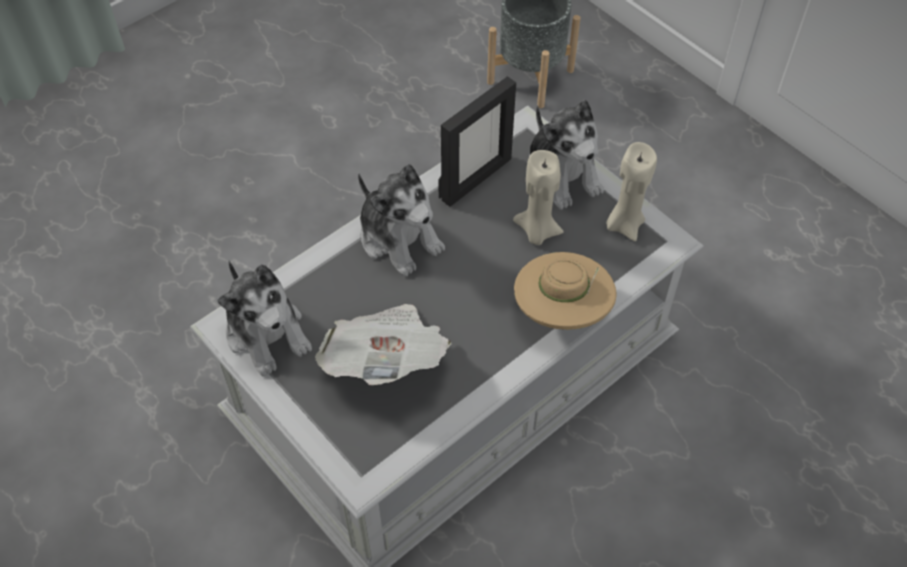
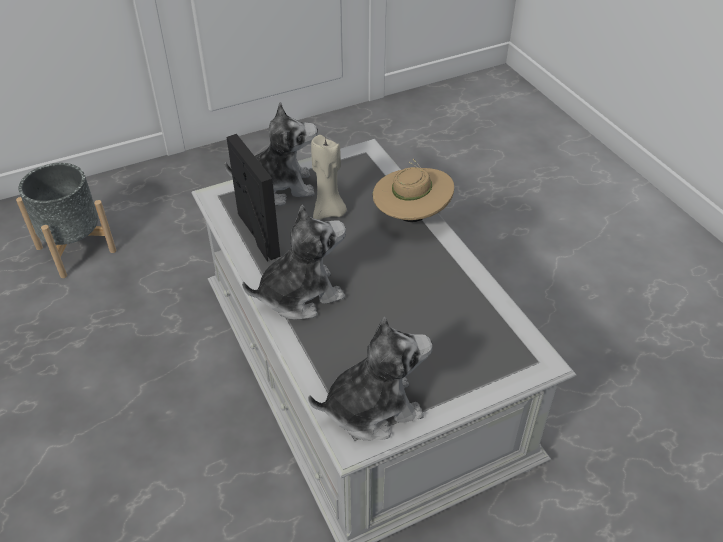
camera: 75 degrees left, 10 degrees down
(386, 360) = (428, 326): newspaper -> none
(624, 224) = (342, 167): beige candle -> none

